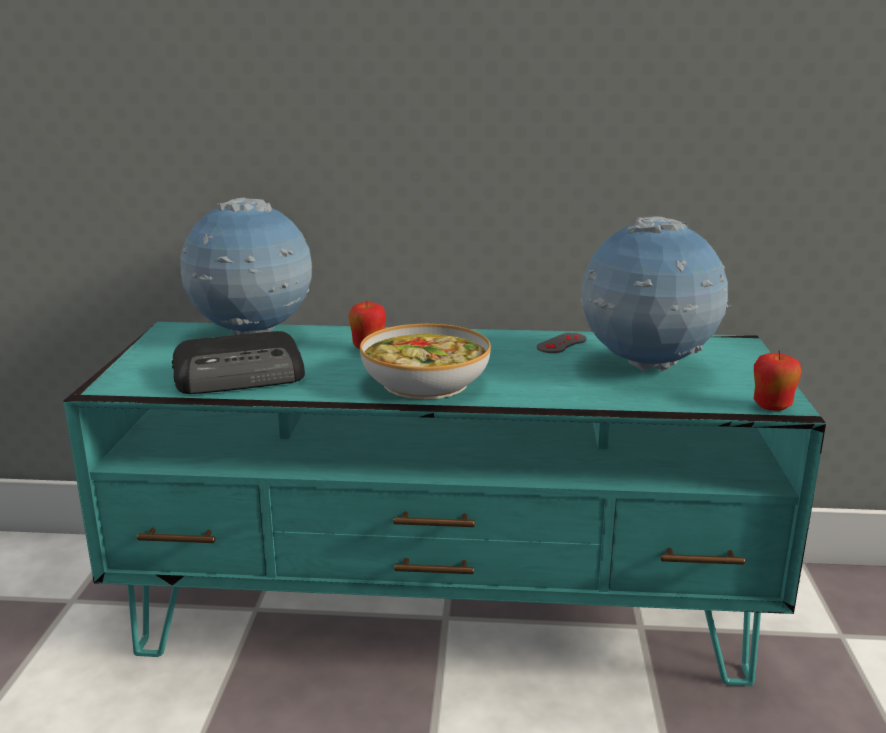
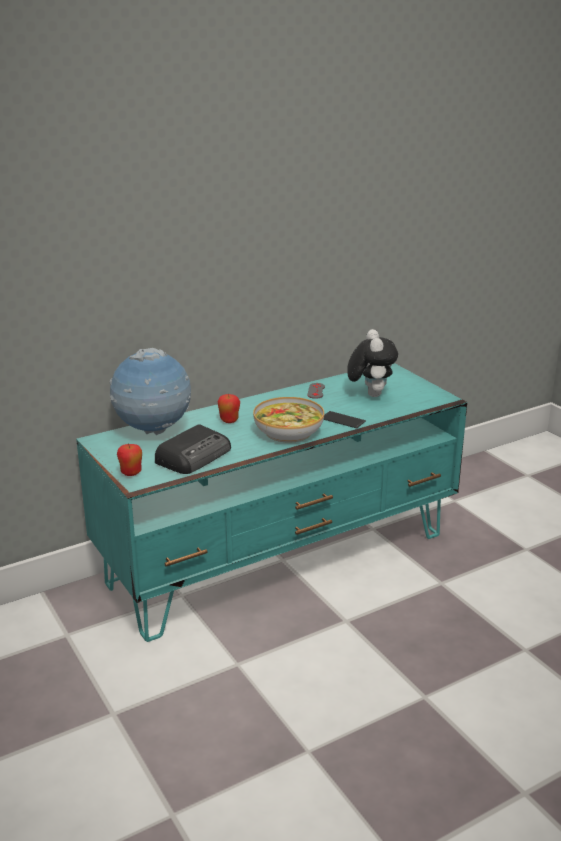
camera: 35 degrees left, 5 degrees up
(538, 390) = (343, 420): none -> phone
(646, 367) = (370, 394): globe -> plush toy
(772, 407) = (441, 400): apple -> apple (131, 473)

